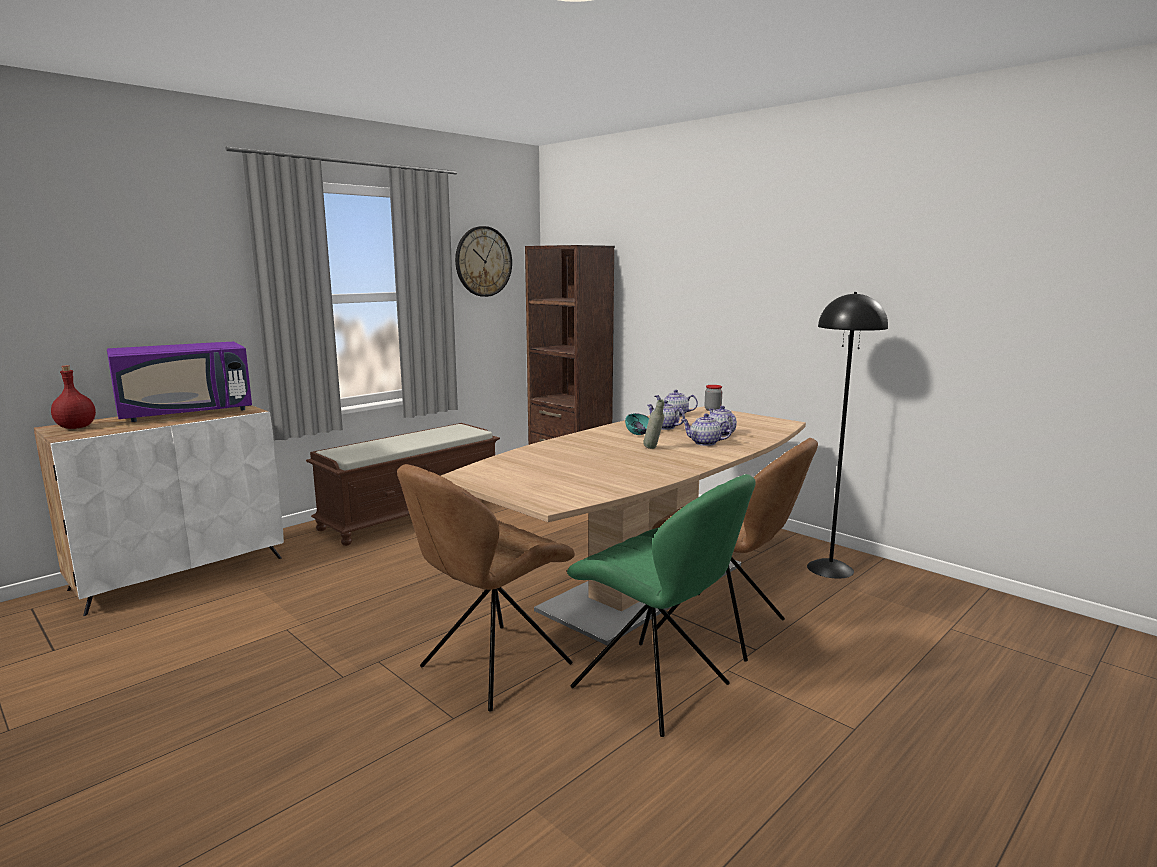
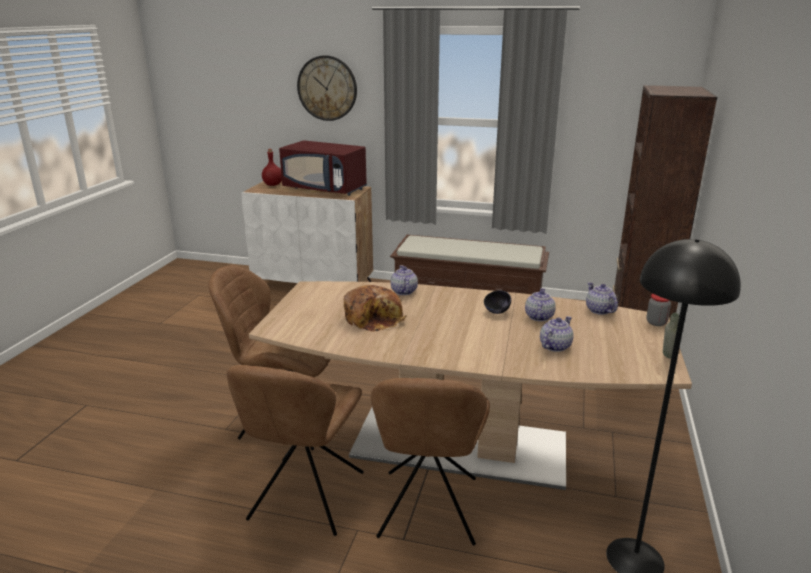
camera: 60 degrees right, 10 degrees up
(186, 413) = (325, 189): purple microwave -> red microwave
(483, 261) = (612, 96): wall clock -> wall clock (327, 88)
(590, 466) = (374, 318): none -> bread
(638, 434) = (496, 312): turquoise bowl -> black bowl
(653, 449) = (455, 329): grey bottle -> grey bottle (668, 359)
(655, 688) = (305, 499): green chair -> brown chair
(704, 443) = (506, 346): teapot -> teapot (403, 291)

